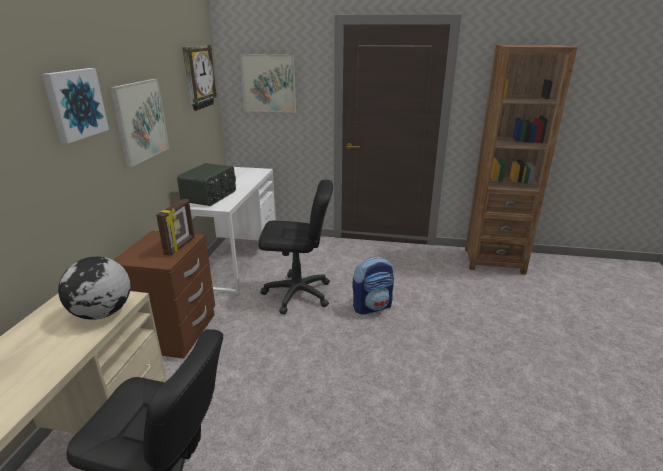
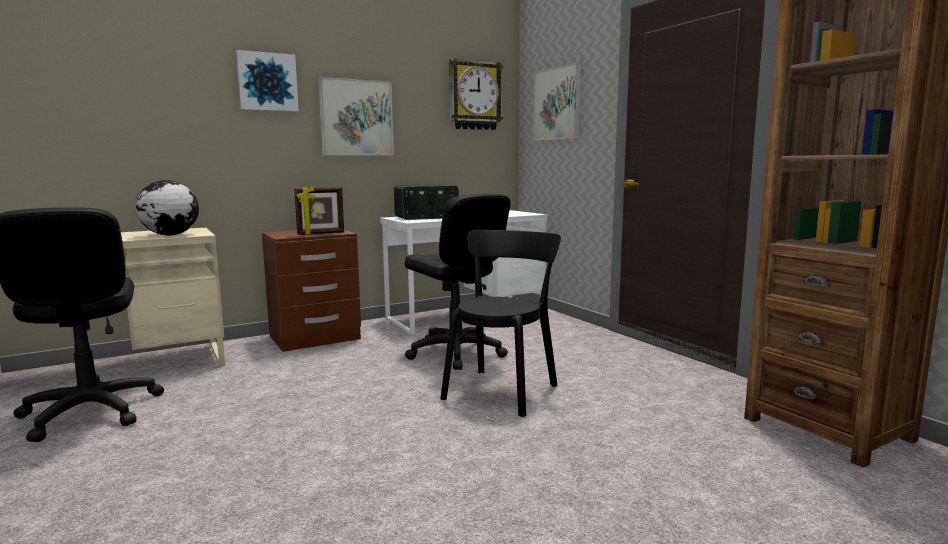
camera: 50 degrees right, 15 degrees down
(372, 306) = (502, 390): backpack -> black chair

